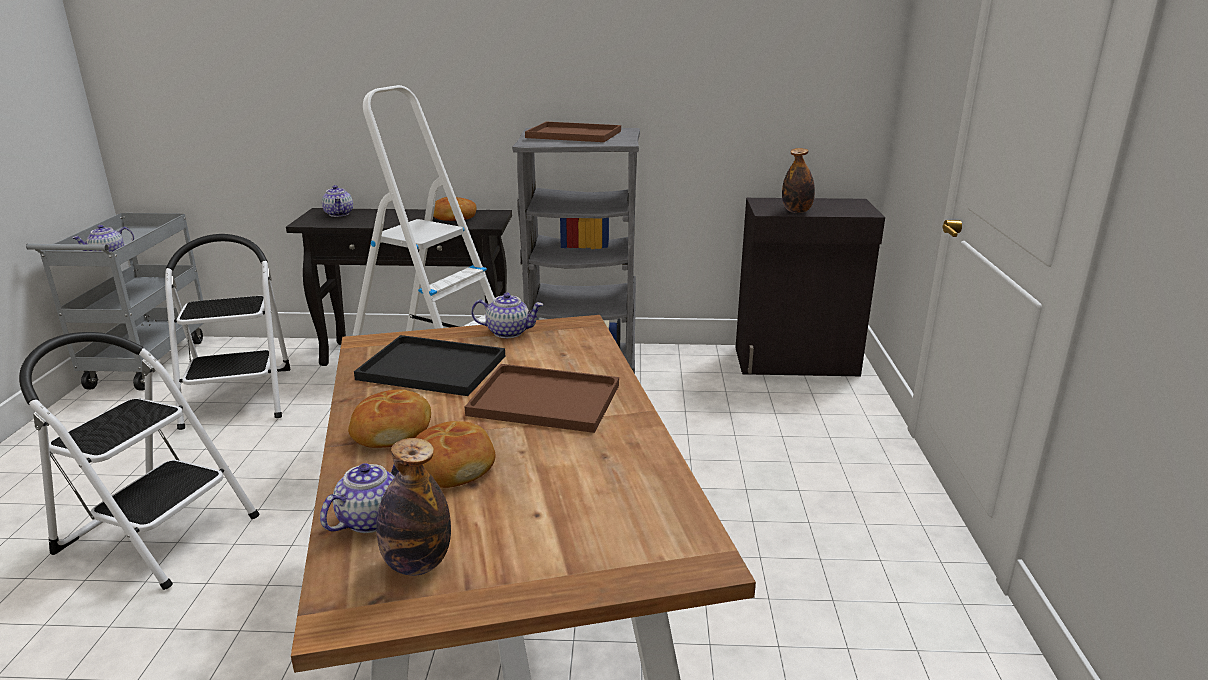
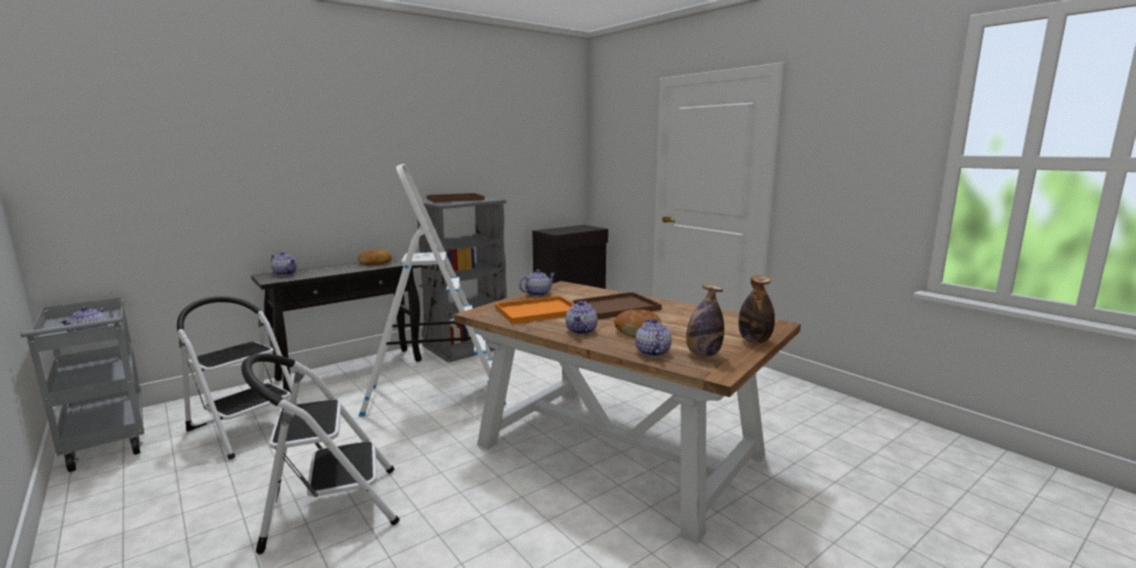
camera: 40 degrees left, 10 degrees down
(392, 430) = (582, 331): bread -> teapot
(435, 367) = (539, 311): black tray -> orange tray
(796, 211) = (568, 231): bottle -> bottle (754, 340)

